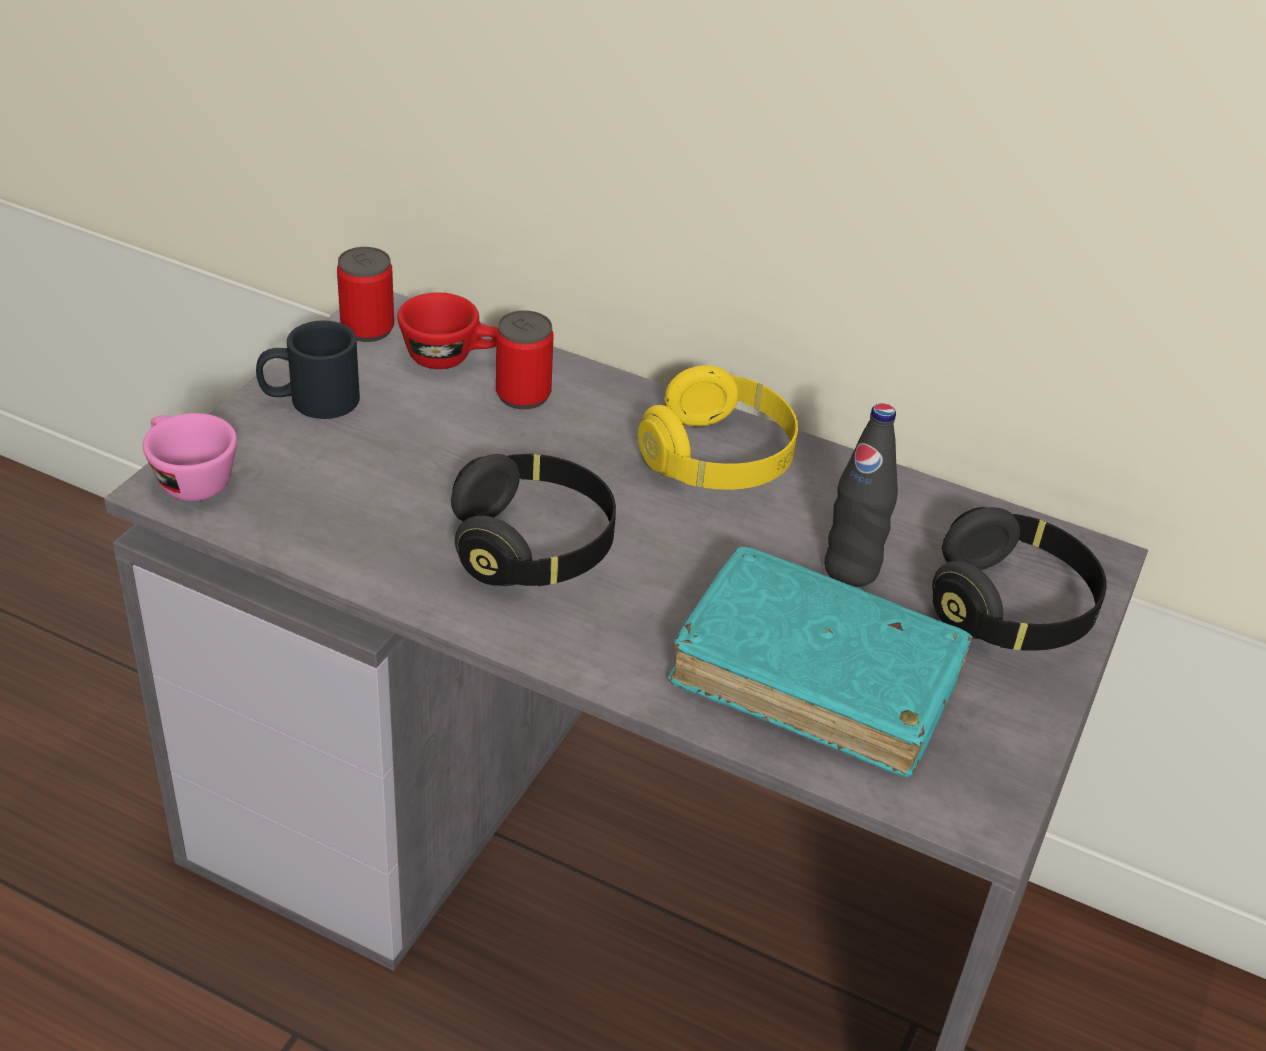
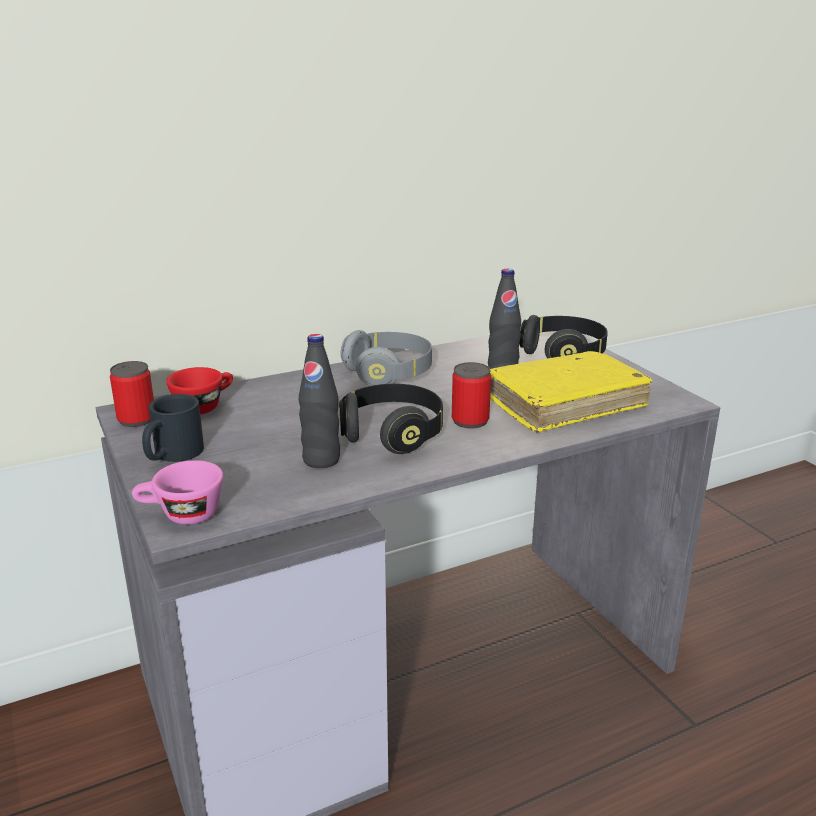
camera: 50 degrees left, 15 degrees down
(404, 518) = (321, 460): none -> black bottle
(523, 394) = (268, 399): can -> can (470, 421)
(718, 459) = (389, 374): yellow headphones -> grey headphones
(817, 678) = (564, 403): turquoise book -> yellow book

